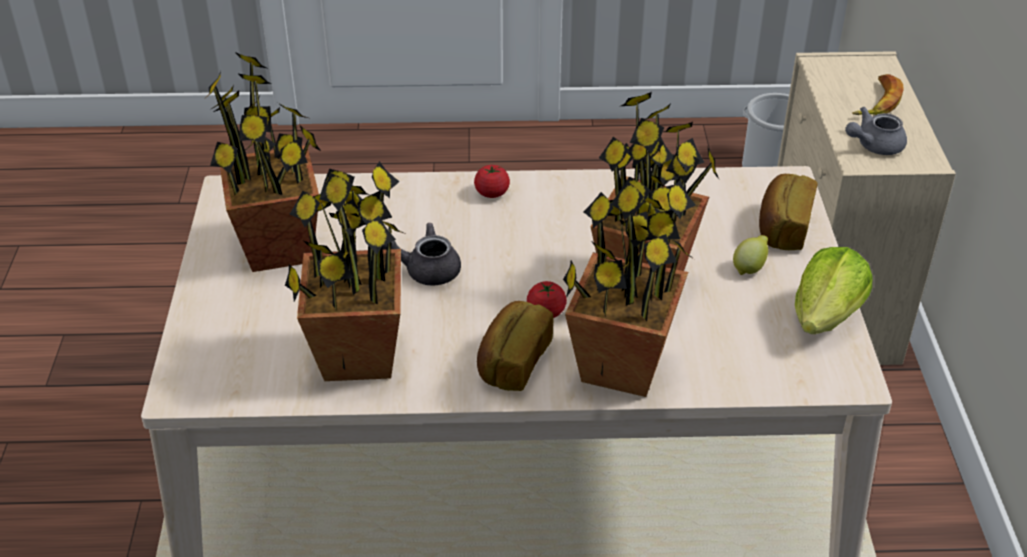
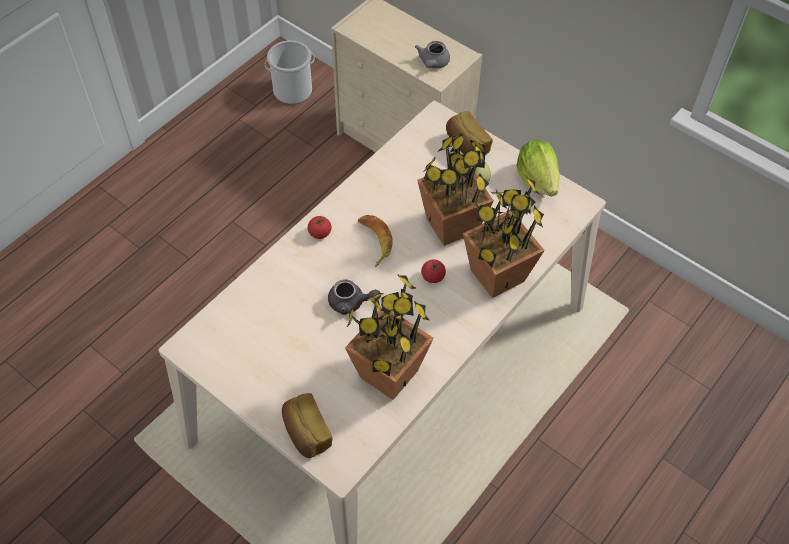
camera: 50 degrees left, 15 degrees up
(280, 248) = (266, 354): potted plant -> none
(425, 270) = (351, 303): grey teapot -> grey teapot turned 120 degrees counterclockwise
(513, 362) = (454, 314): bread -> bread (306, 433)
(877, 102) = (403, 34): banana -> banana (374, 241)

